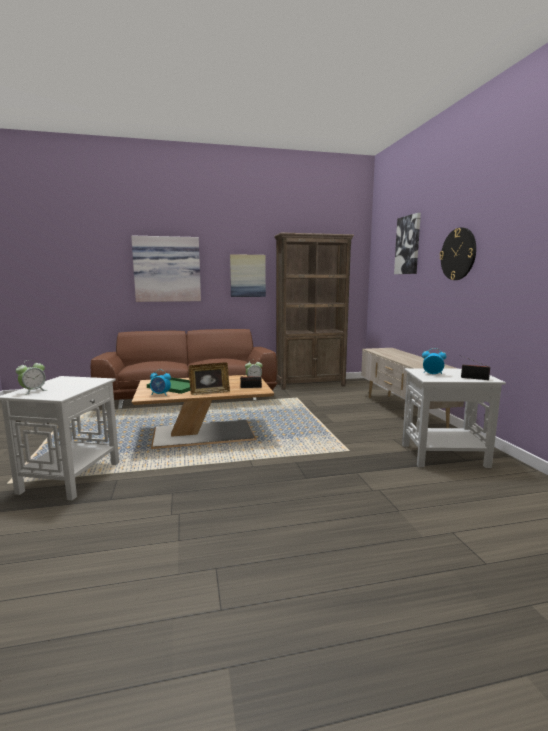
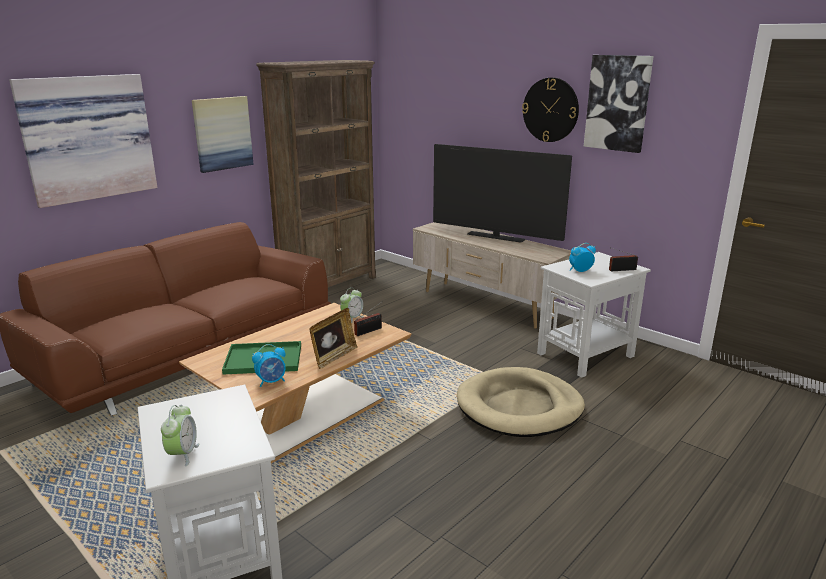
camera: 35 degrees left, 10 degrees up
(339, 468) = (519, 407): none -> beige dog bed
(408, 245) = (459, 83): picture -> picture (618, 103)
(414, 358) = (495, 237): none -> television

